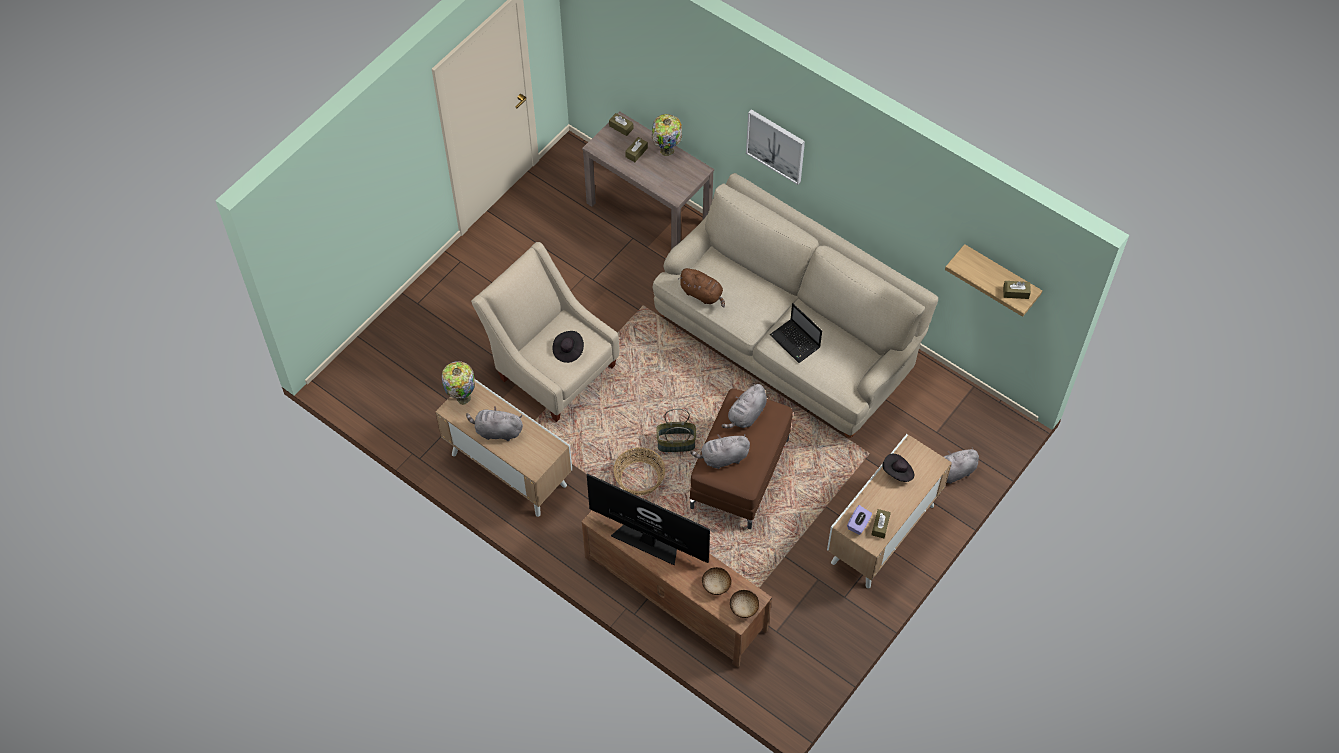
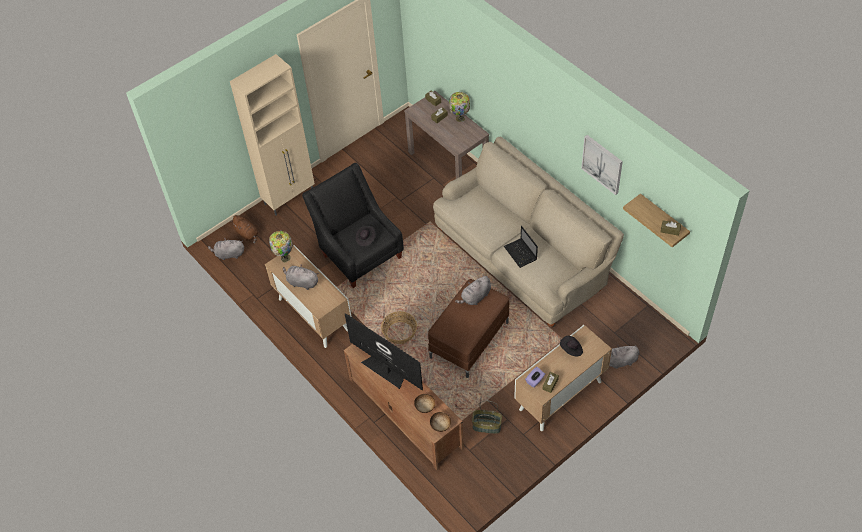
camera: 15 degrees right, 5 degrees down
(428, 297) = (290, 197): none -> beige cabinet
(551, 367) = (359, 252): beige armchair -> black armchair
(675, 443) = (430, 314): basket -> basket (486, 426)
(702, 294) = (464, 214): brown plush toy -> brown plush toy (247, 234)
(722, 458) = (452, 323): grey plush toy -> grey plush toy (229, 254)
(776, 145) = (525, 116): picture -> picture (602, 164)

